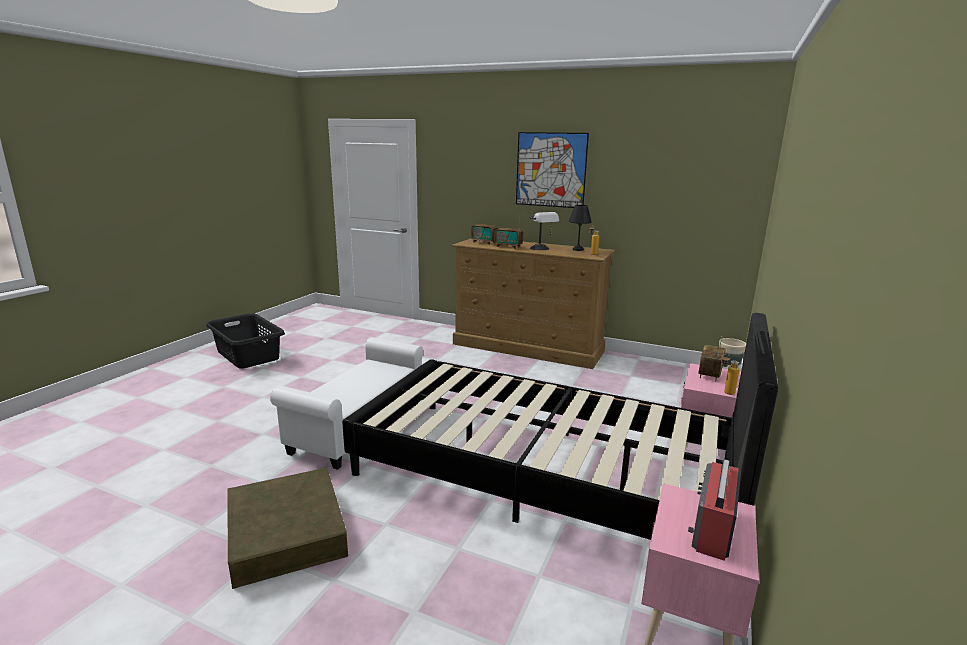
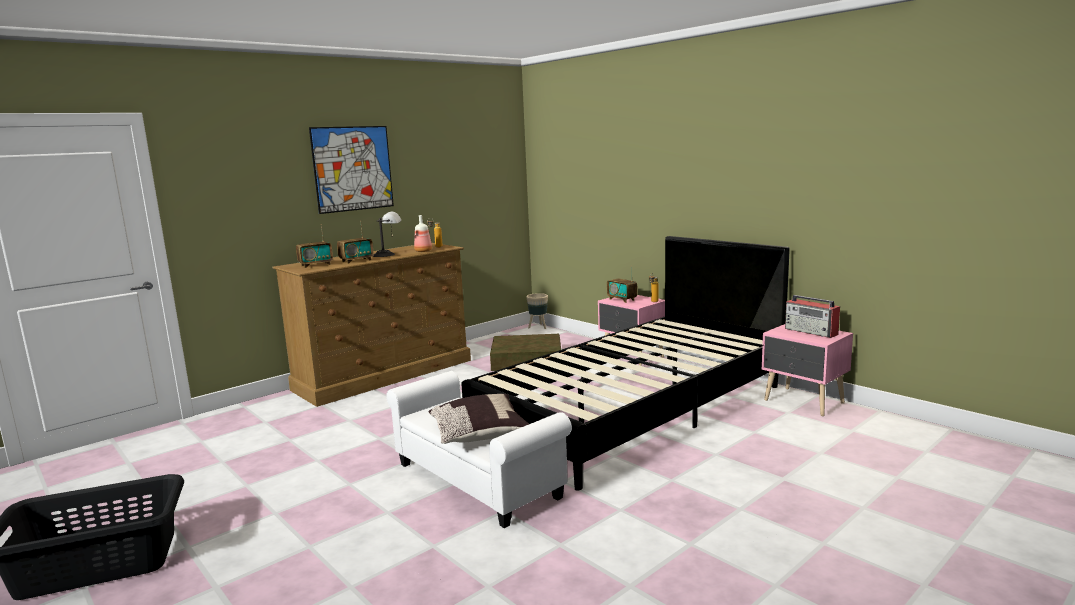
camera: 65 degrees left, 5 degrees down
(286, 533) = (664, 530): brown storage box -> brown storage box (526, 359)
(341, 389) = (478, 433): none -> pillow
(568, 253) = (423, 251): none -> bottle
(577, 249) = (411, 248): black table lamp -> none

